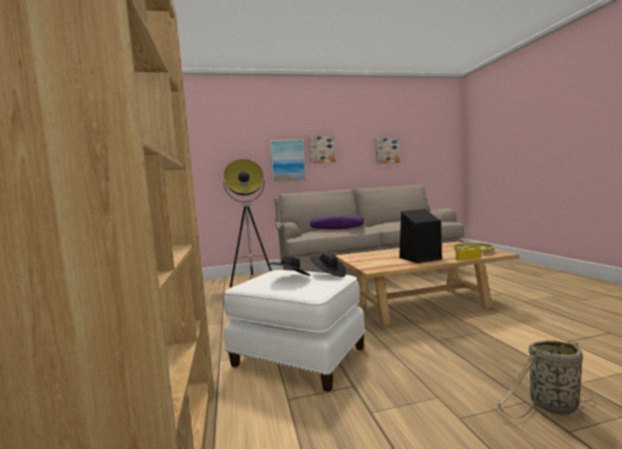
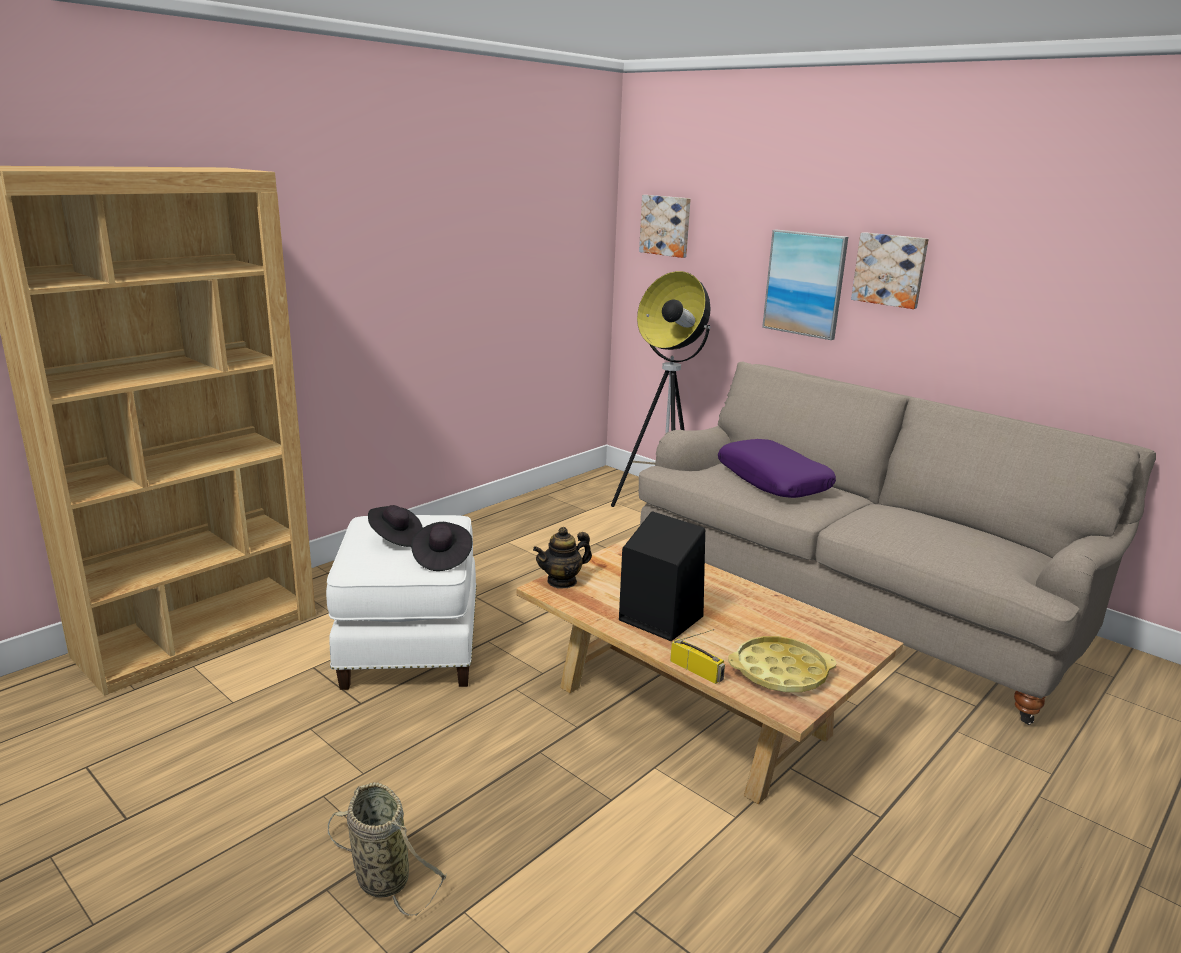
camera: 55 degrees right, 15 degrees up
(369, 267) = (562, 581): none -> teapot
(386, 150) = (1091, 306): picture -> picture (666, 225)

